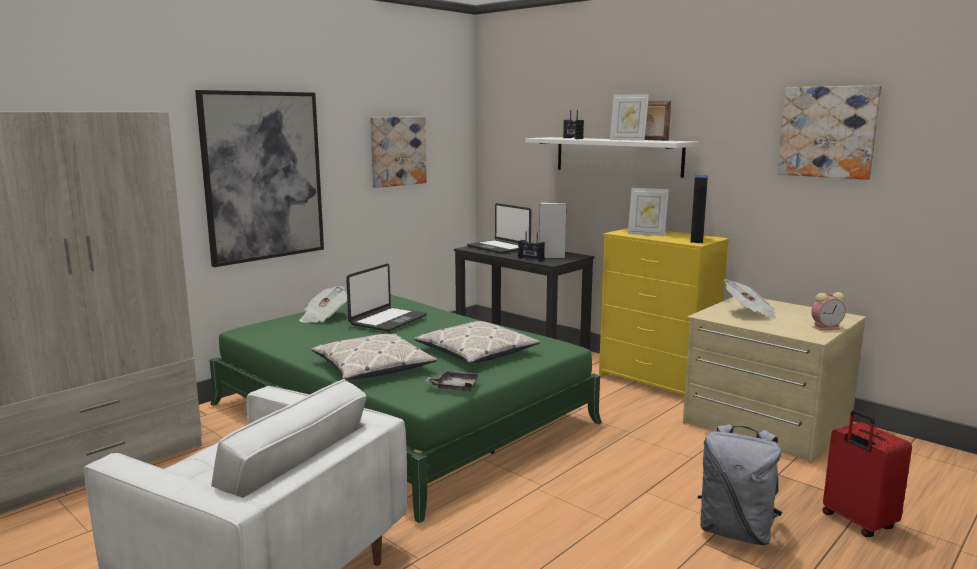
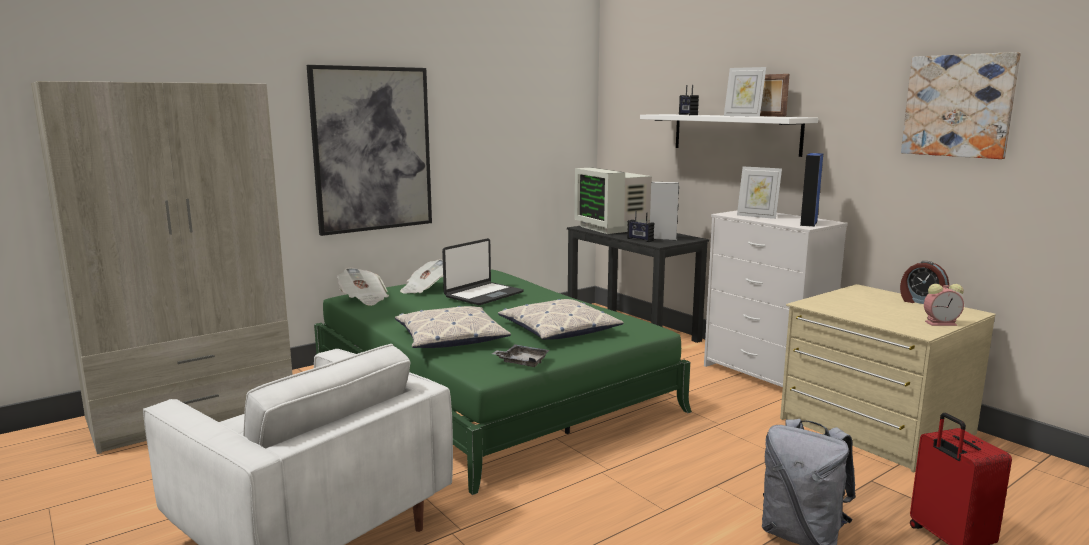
camera: 10 degrees right, 0 degrees up
(397, 151) = (512, 127): picture -> none
(499, 248) = (613, 228): laptop -> monitor
(657, 382) = (766, 375): yellow dresser -> white dresser
(750, 313) = (858, 304): newspaper -> newspaper (364, 299)
(801, 309) = (921, 302): none -> alarm clock

